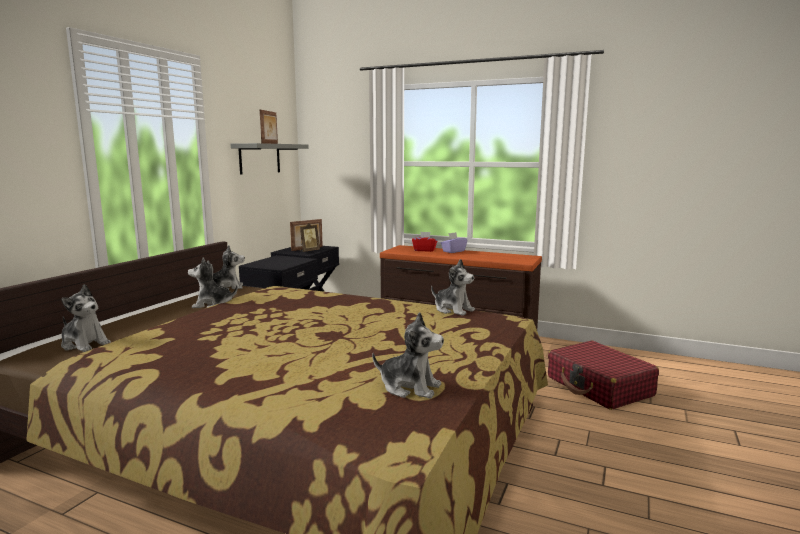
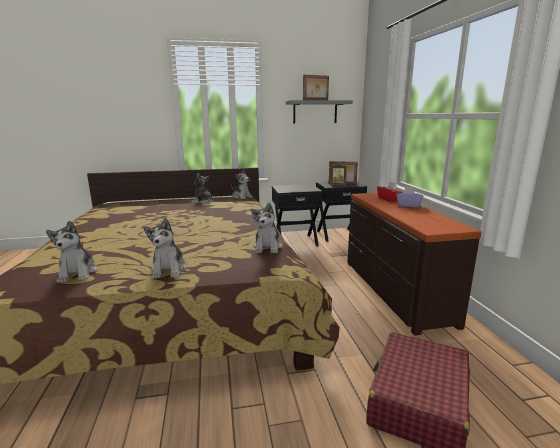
camera: 55 degrees right, 5 degrees up
(85, 344) = (121, 205): plush toy -> plush toy (169, 269)

